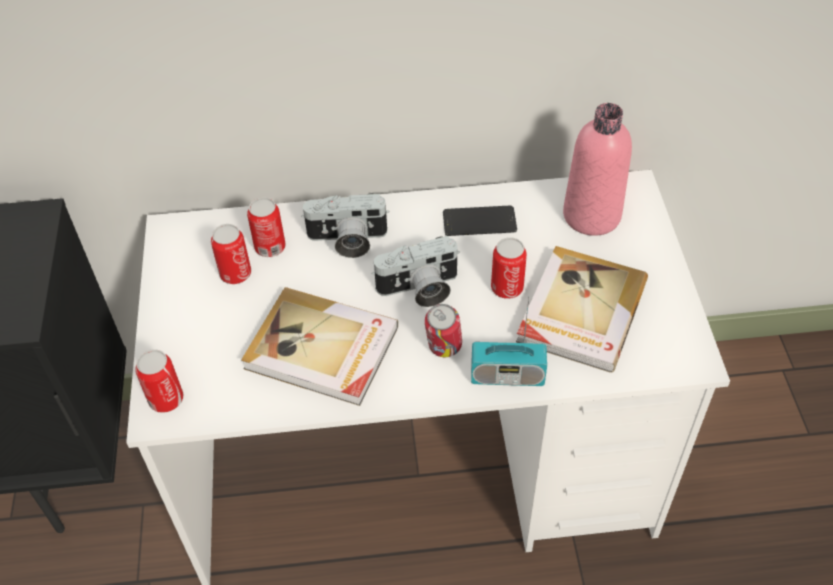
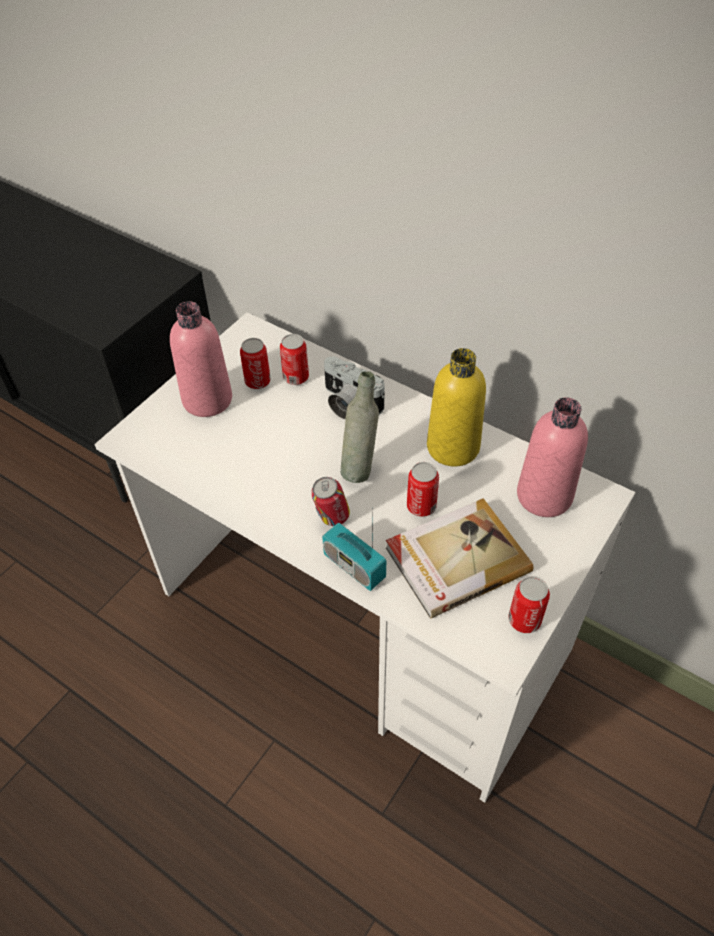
camera: 40 degrees right, 0 degrees up
(166, 399) = (139, 433): can -> can (524, 620)
(202, 322) = (207, 400): none -> pink bottle
(322, 350) = (256, 465): book -> none
(419, 289) = (360, 467): camera -> grey bottle
(479, 222) = (453, 447): phone -> yellow bottle

